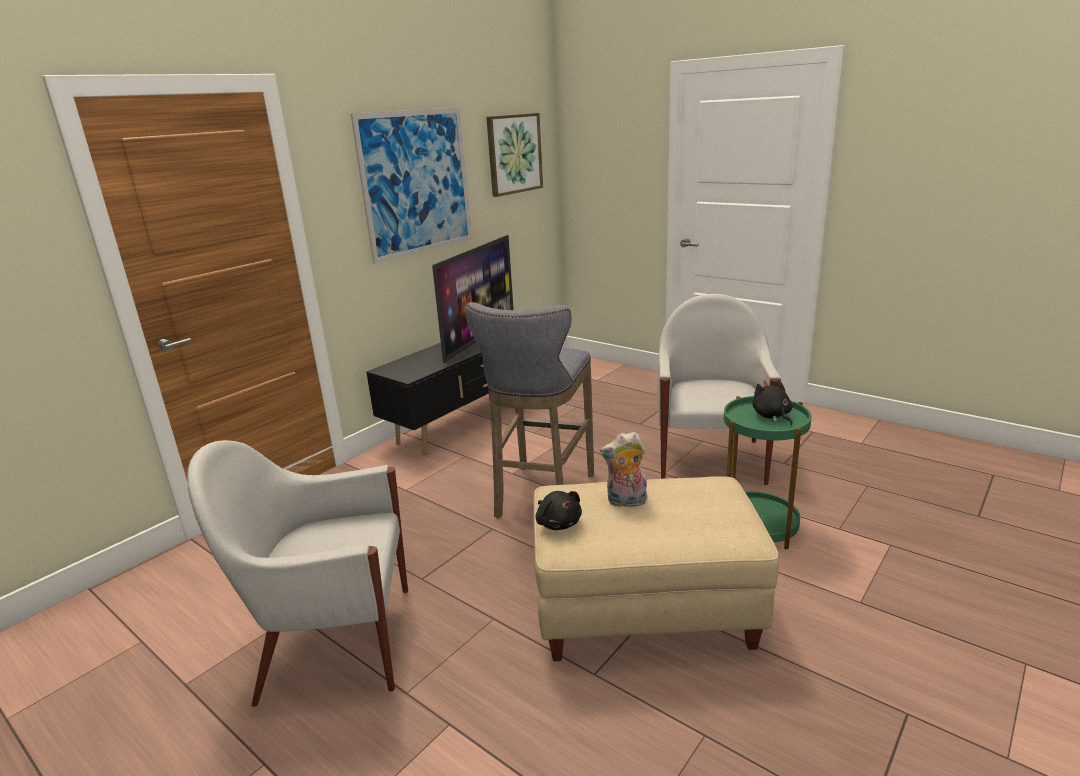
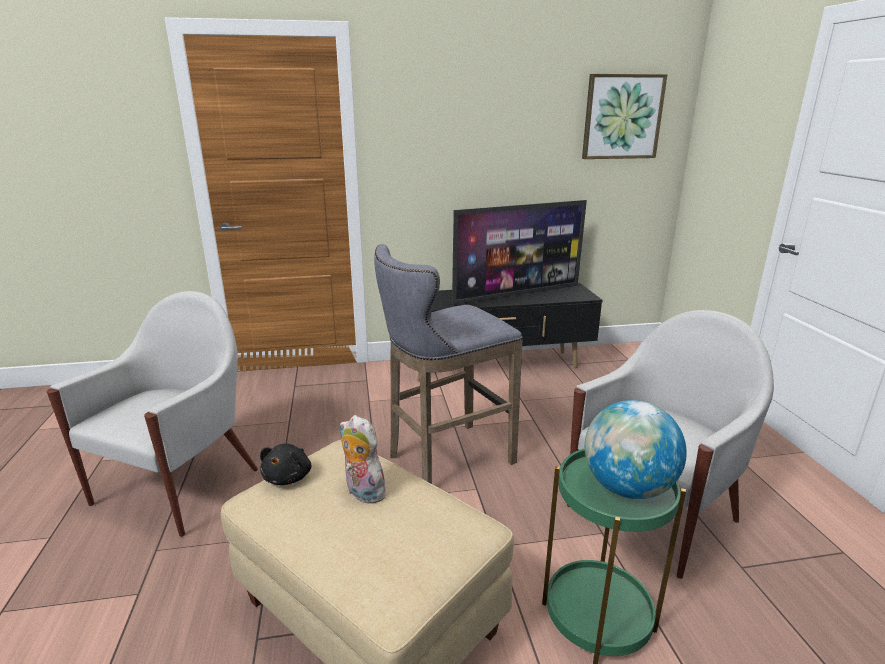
camera: 40 degrees right, 0 degrees up
(333, 643) = (180, 485): white armchair -> white armchair turned 75 degrees clockwise
(416, 183) = (485, 133): picture -> none
(772, 416) = (627, 488): black plush toy -> globe

